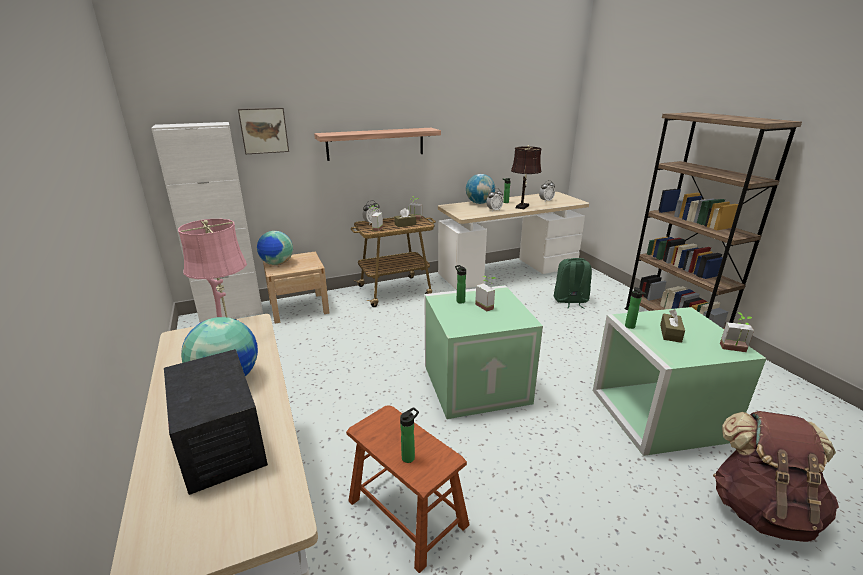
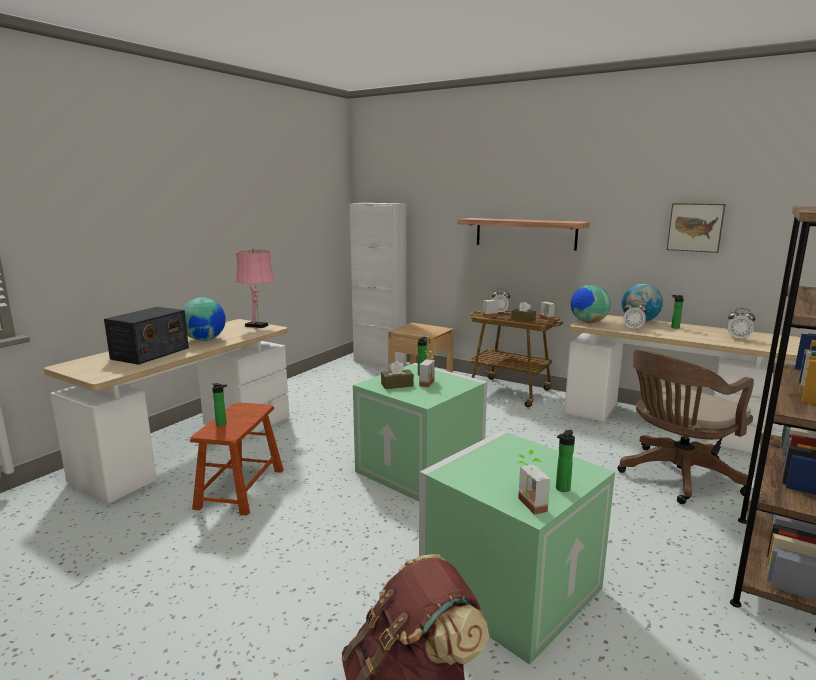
camera: 55 degrees right, 10 degrees down
(264, 130) = (430, 212): picture -> picture (695, 227)
(277, 264) = (411, 327): globe -> globe (588, 322)
(523, 206) = (682, 335): brown table lamp -> none
(570, 301) = (676, 477): green backpack -> brown office chair
(630, 327) = (490, 444): bottle -> bottle (561, 489)
(670, 333) = (510, 465): brown tissue box -> brown tissue box (397, 385)

